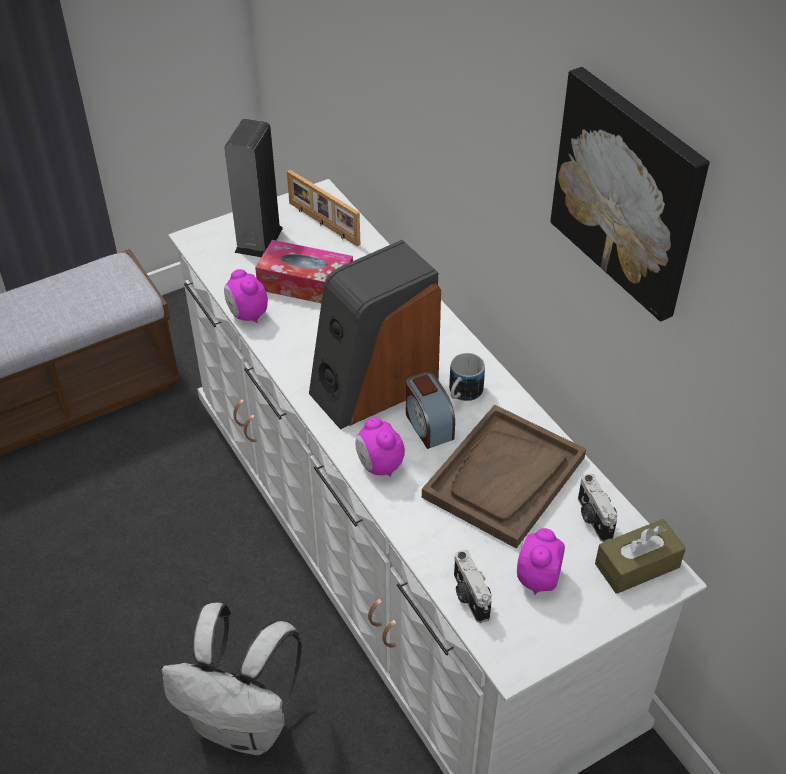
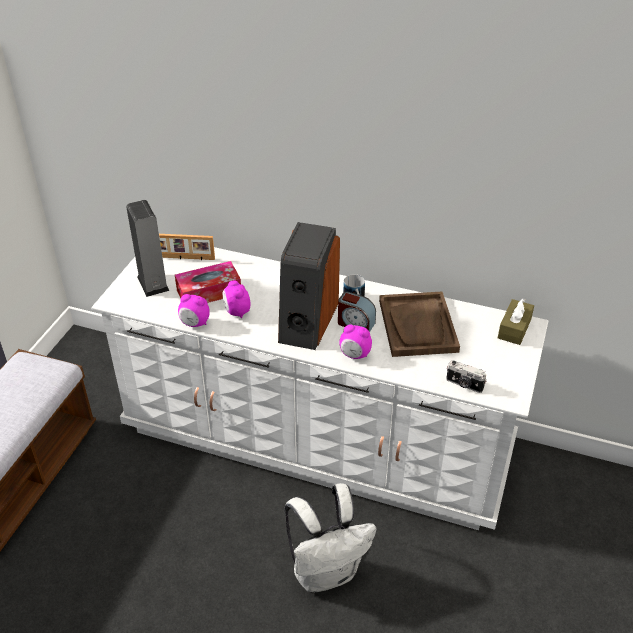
camera: 40 degrees left, 5 degrees down
(537, 578) = (482, 359): alarm clock -> alarm clock (237, 312)
(593, 519) = (475, 320): camera -> none
(630, 191) = (450, 127): picture -> none

